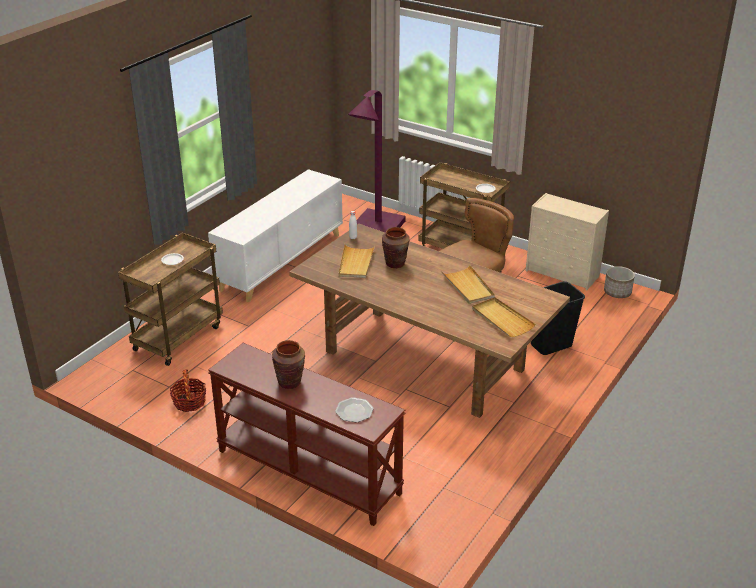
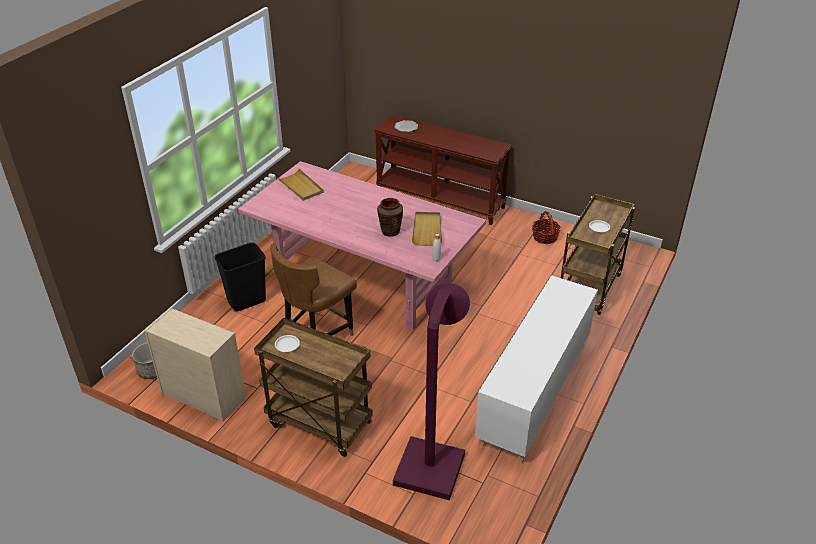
camera: 175 degrees right, 5 degrees up
(290, 382) = (452, 139): brown vase -> none
(425, 361) = (362, 280): brown dining table -> pink dining table
(468, 287) = (324, 212): beige tray -> none

